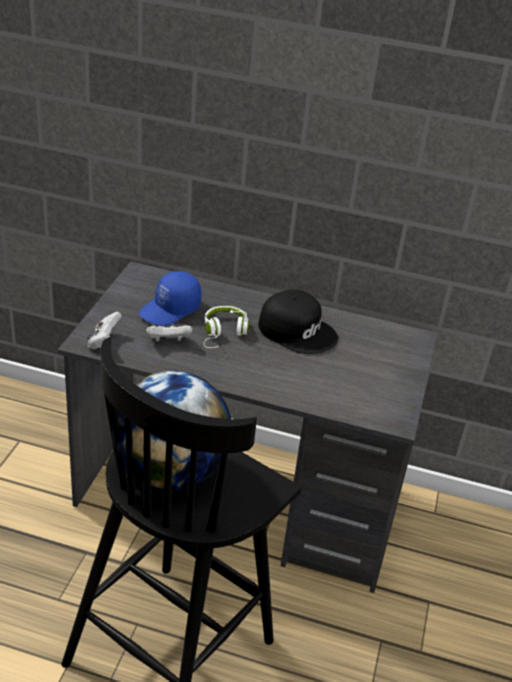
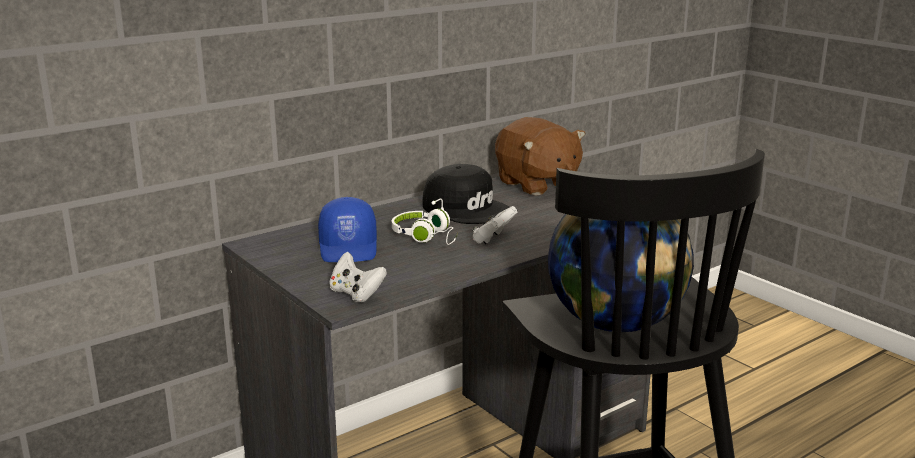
camera: 50 degrees left, 15 degrees down
(168, 341) = (404, 264): white game controller -> white game controller (493, 239)
(297, 330) = (467, 208): black cap -> black cap turned 60 degrees clockwise
(391, 345) = (537, 184): none -> brown plush toy

